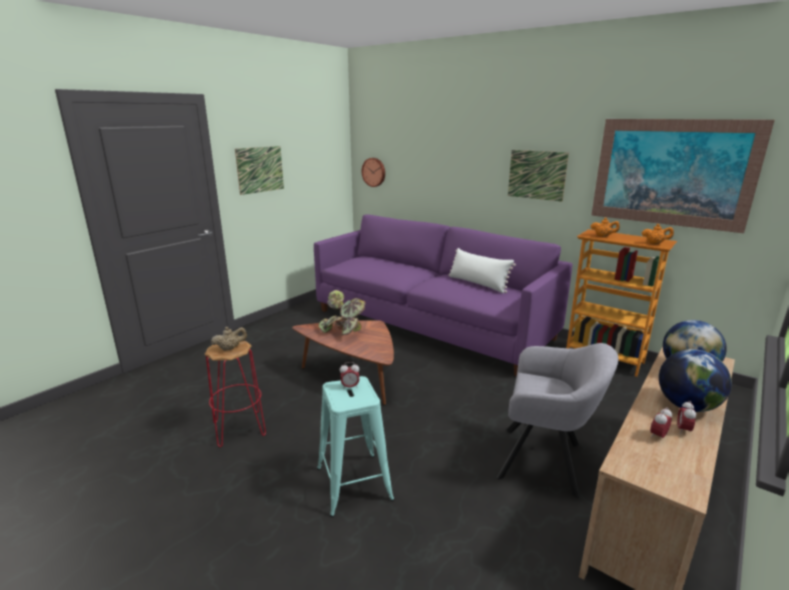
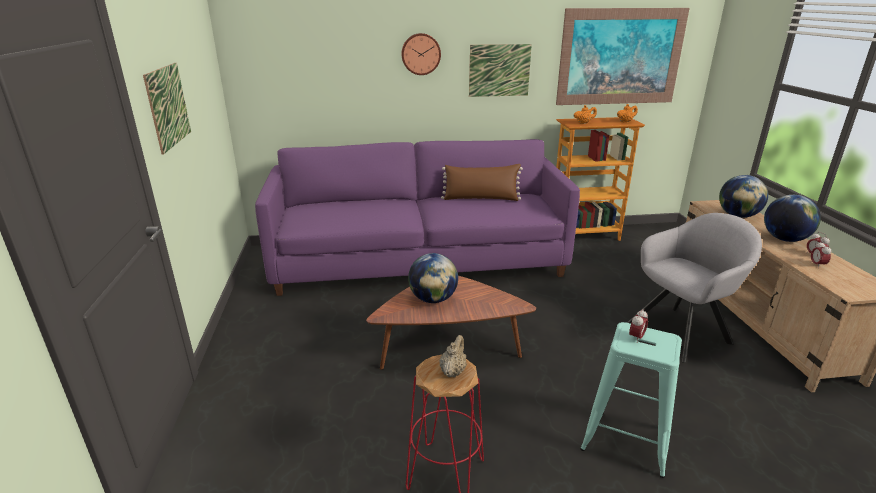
camera: 45 degrees left, 5 degrees up
(344, 332) = (433, 299): potted plant -> globe
(374, 172) = (269, 88): wall clock -> wall clock (420, 54)
(478, 284) = (481, 198): white pillow -> brown pillow

